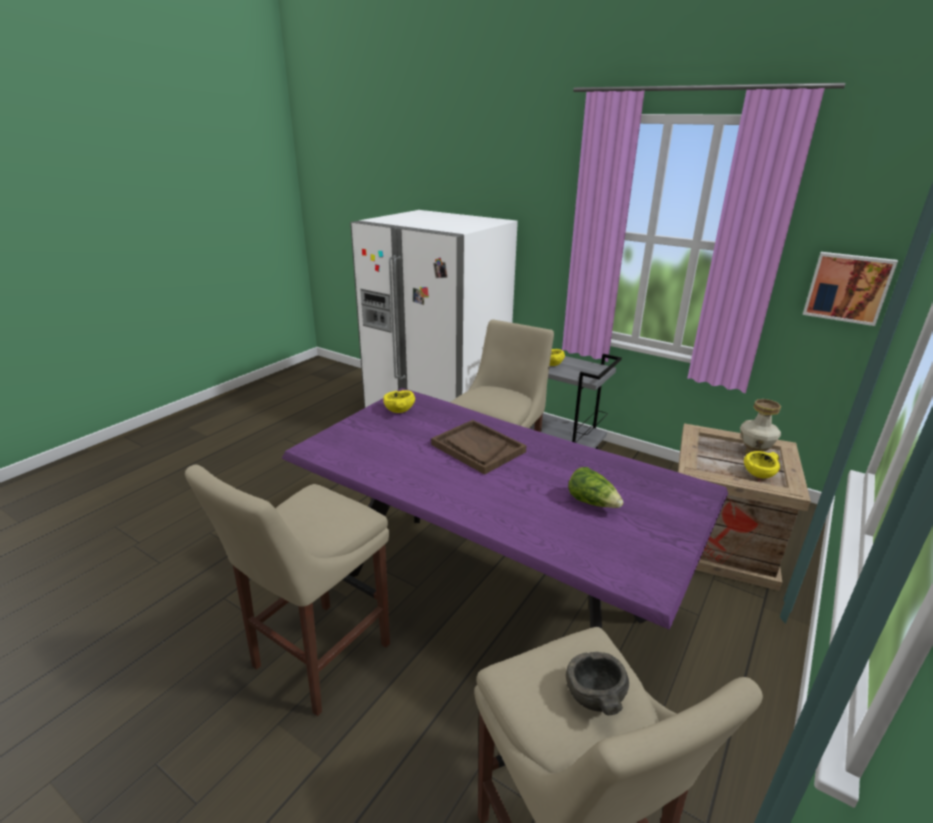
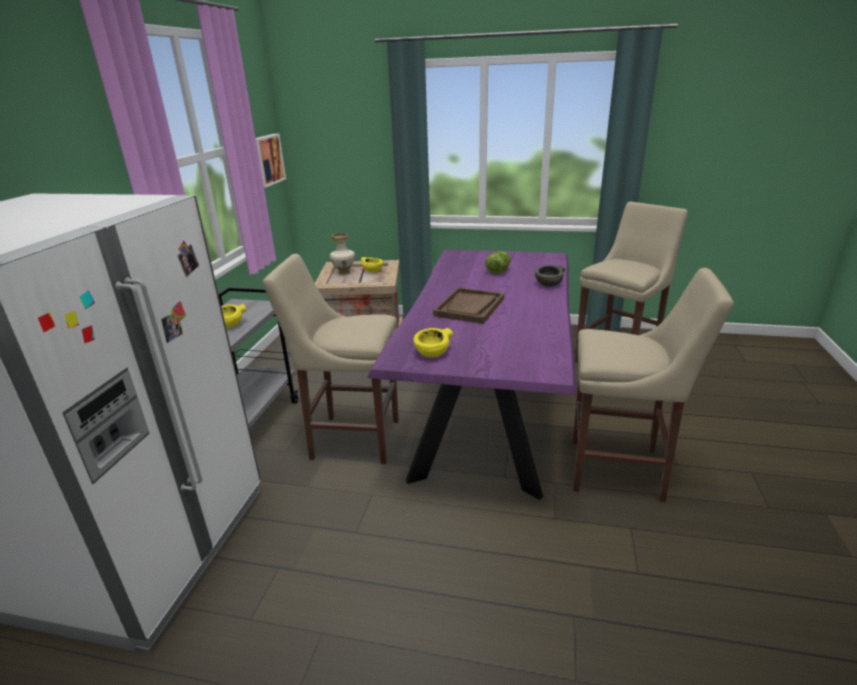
camera: 110 degrees left, 0 degrees up
(593, 696) = (622, 263): grey bowl -> grey bowl (549, 284)

